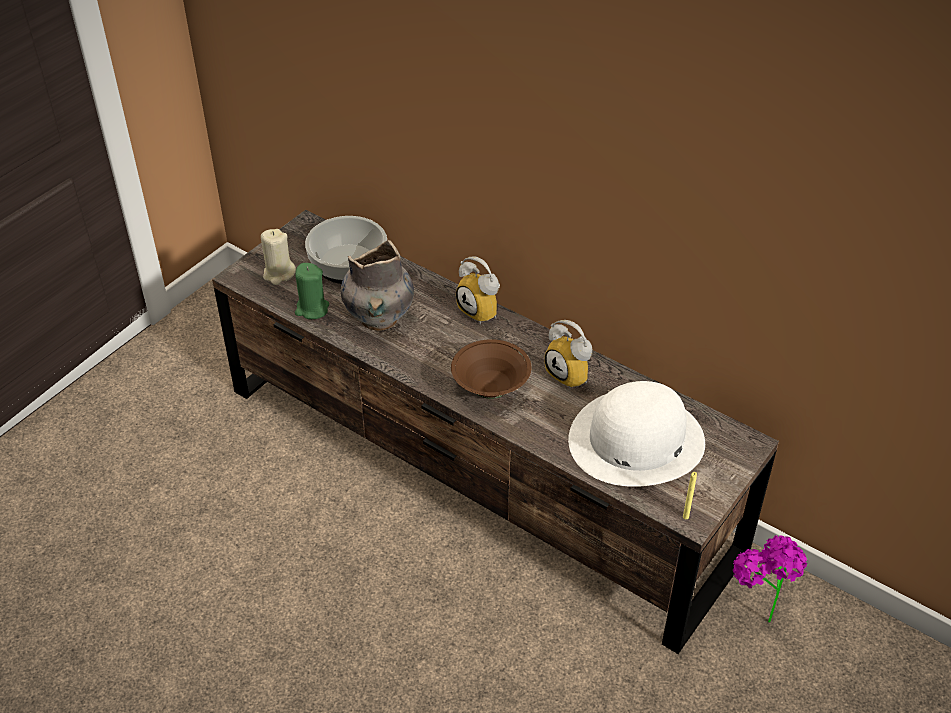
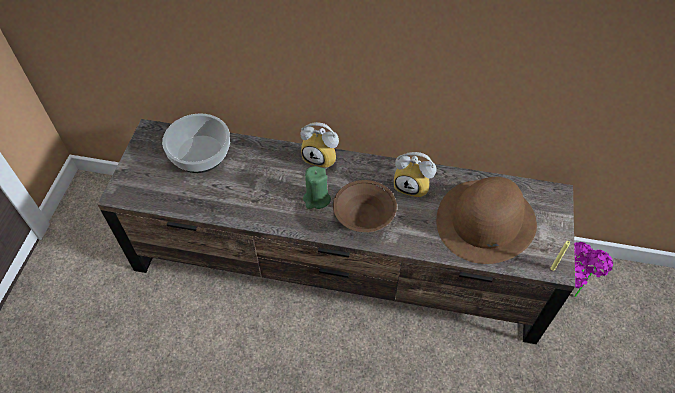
camera: 25 degrees left, 10 degrees up
(279, 274) = (150, 181): beige candle -> none
(312, 309) = (193, 202): green candle -> green candle (316, 199)
(379, 318) = (249, 190): grey vase -> none
(636, 440) = (485, 221): white hat -> brown hat

